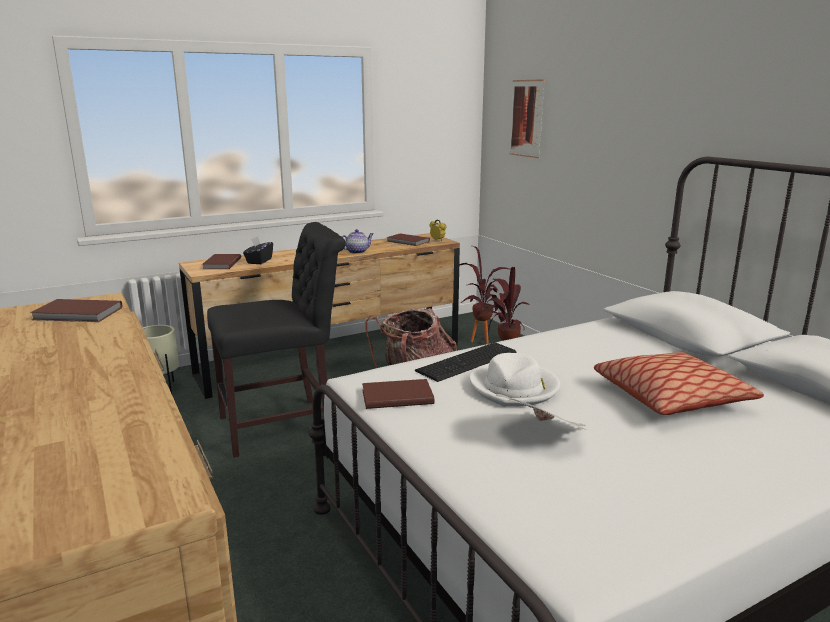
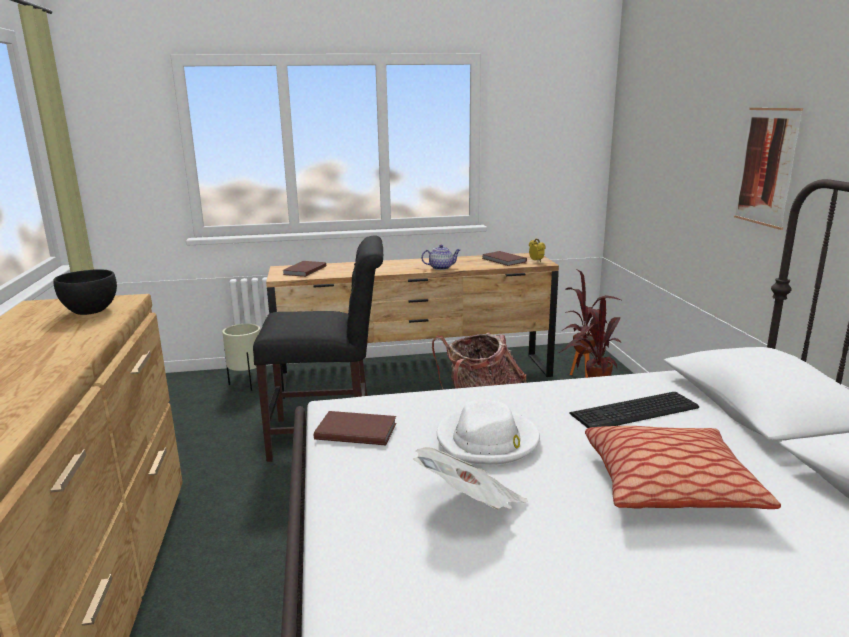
camera: 20 degrees right, 0 degrees up
(78, 314) = (90, 311): brown book -> black bowl
(259, 261) = (339, 270): black tissue box -> none
(469, 362) = (465, 402): keyboard -> keyboard (637, 411)
(527, 118) = (651, 128): picture -> picture (767, 167)

